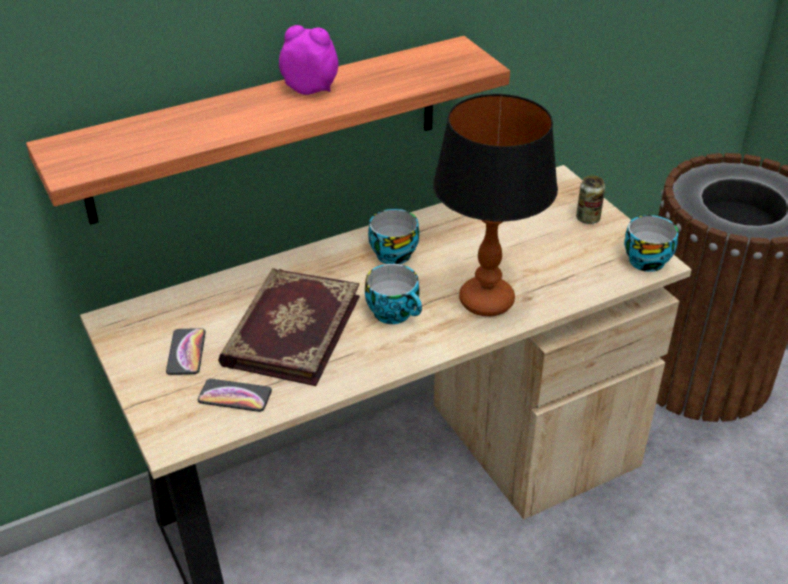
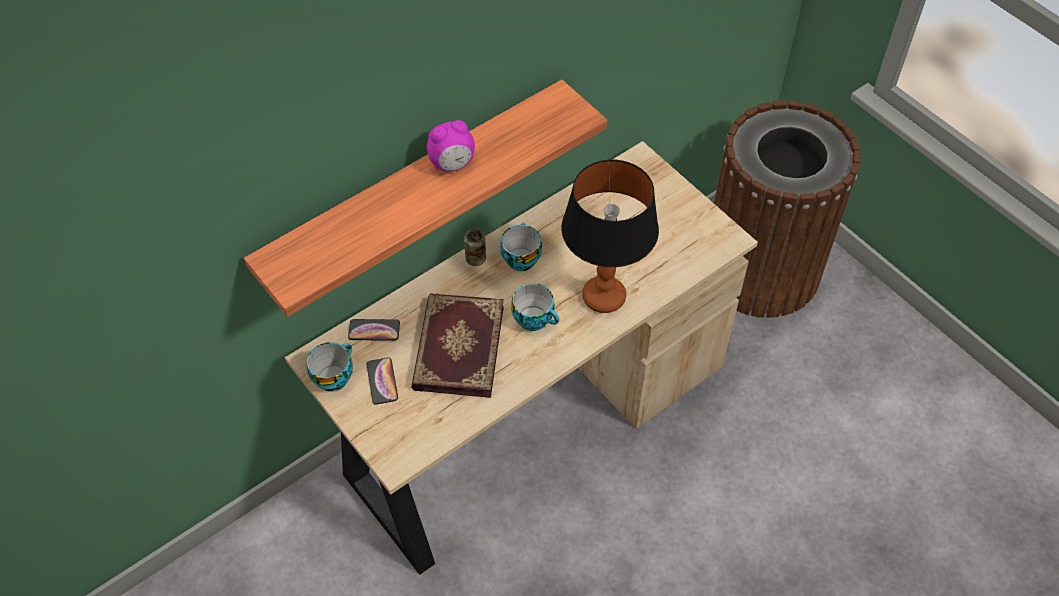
camera: 10 degrees left, 15 degrees up
(235, 396) = (432, 416): phone -> phone (374, 330)
(310, 89) = (452, 164): alarm clock -> alarm clock turned 150 degrees clockwise
(588, 218) = (670, 199): can -> can (475, 259)
(647, 259) = (722, 237): cup -> cup (333, 376)

